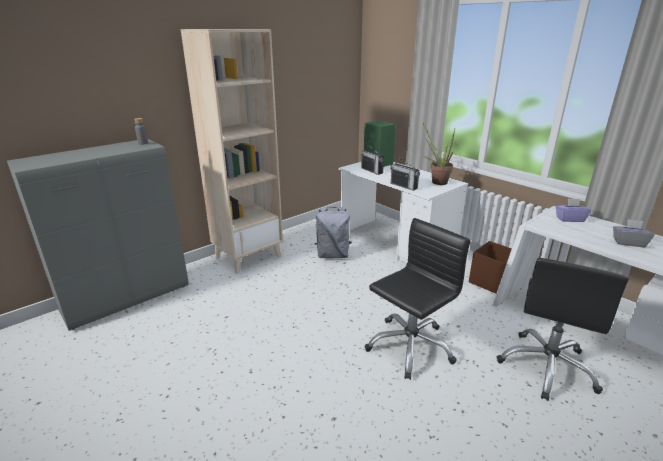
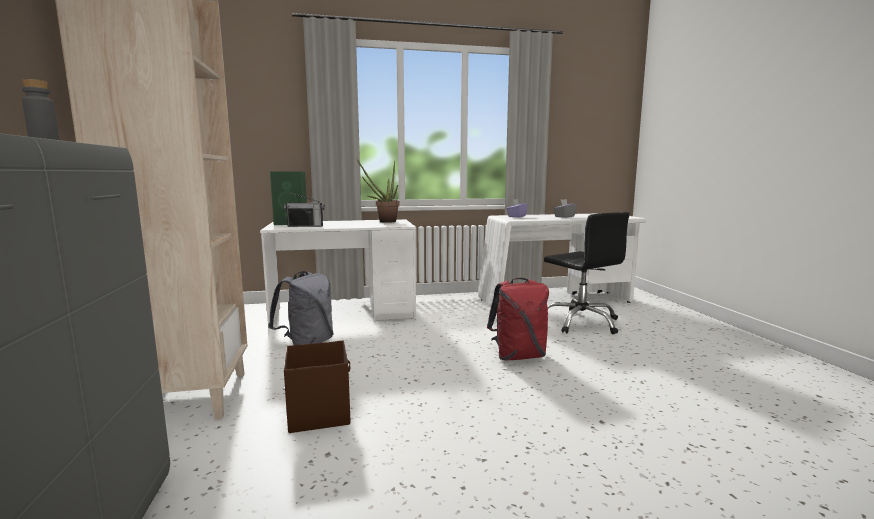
camera: 60 degrees left, 15 degrees down
(403, 186) = (371, 226): radio -> none
(409, 346) = (518, 356): black office chair -> red backpack
(491, 282) = (462, 304): brown storage box -> brown storage box (320, 412)

